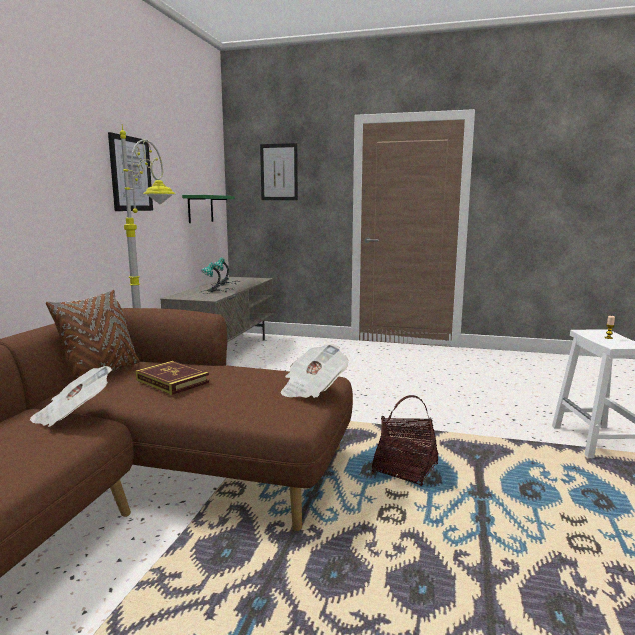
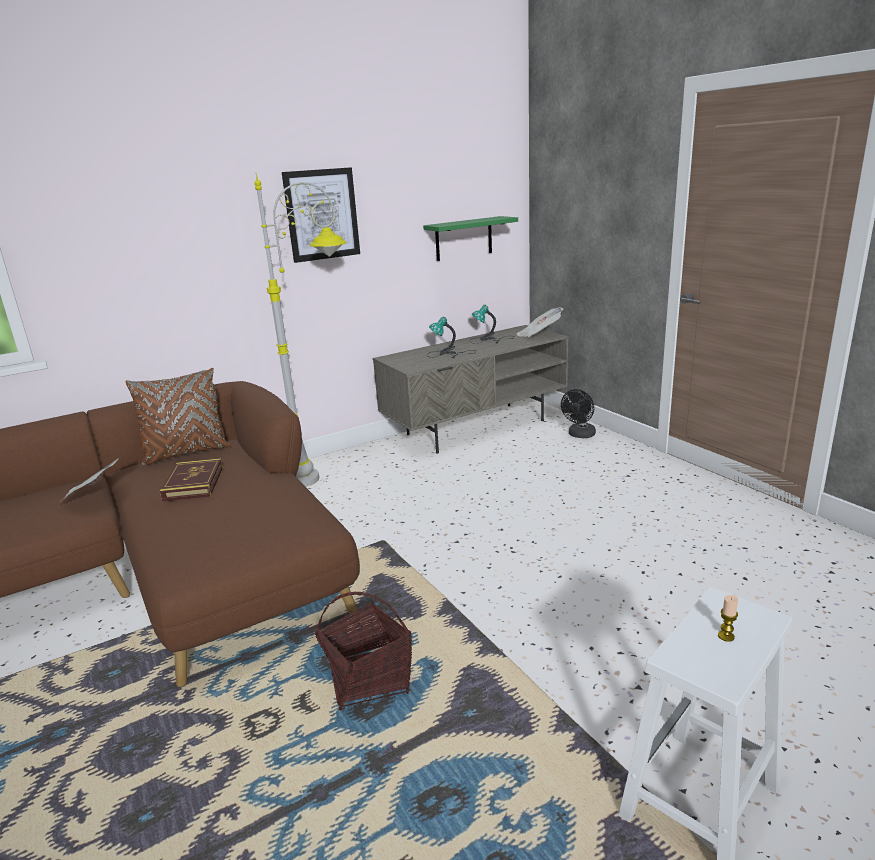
camera: 45 degrees right, 10 degrees up
(279, 172) = (584, 179): picture -> none
(299, 342) = (580, 435): none -> black fan
(312, 389) = (260, 542): newspaper -> newspaper (539, 334)

